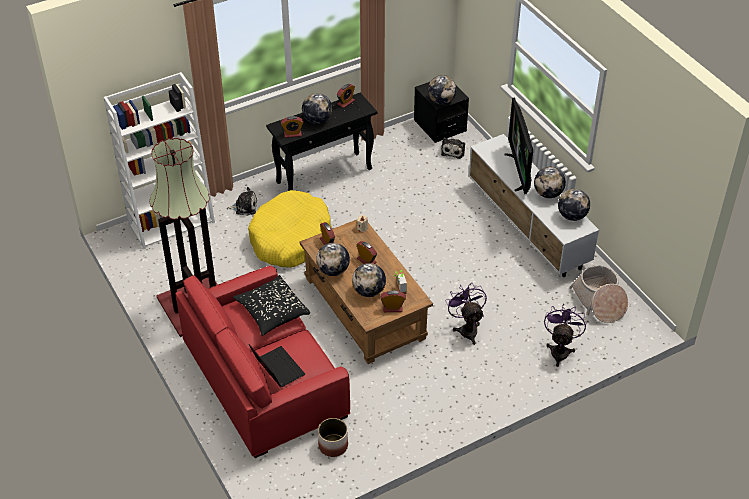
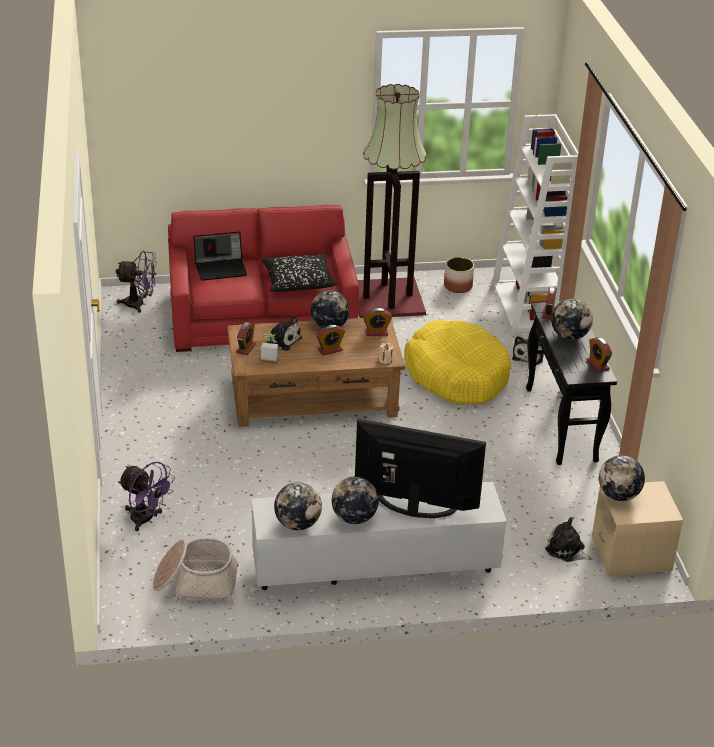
camera: 110 degrees right, 10 degrees down
(333, 445) = (150, 336): planter -> planter (458, 286)
(369, 291) = (282, 340): globe -> plush toy
(440, 126) = (631, 554): black nightstand -> beige nightstand
(466, 329) = (232, 459): purple fan -> purple fan (140, 304)

